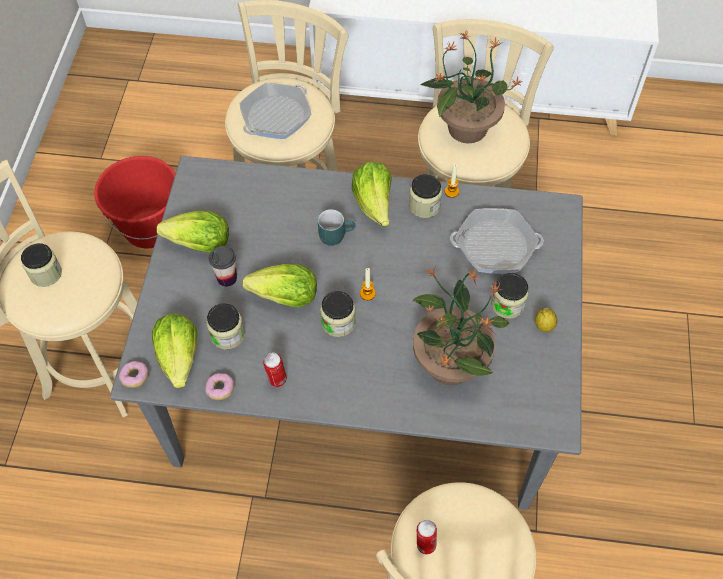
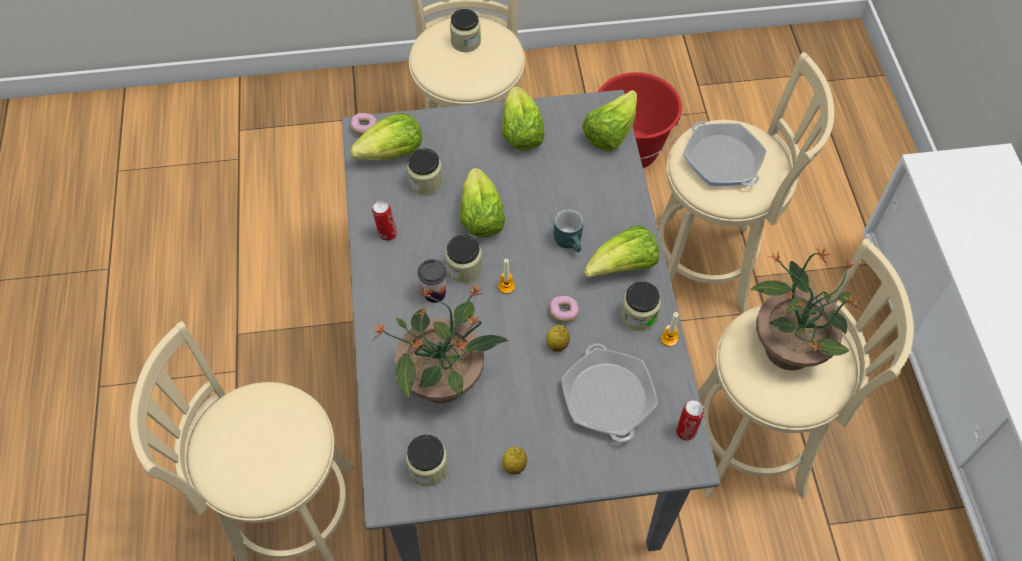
camera: 75 degrees right, 0 degrees up
(220, 389) = (367, 193): donut -> donut (563, 312)
(227, 278) = (488, 165): cup -> cup (434, 293)
(228, 177) = (610, 133): none -> lettuce
(276, 116) = (722, 160): frying pan -> frying pan turned 150 degrees counterclockwise
(425, 544) = (254, 406): can -> can (686, 431)
(437, 269) = (557, 345): none -> lemon
(507, 304) = (532, 423): jar -> jar (428, 468)

